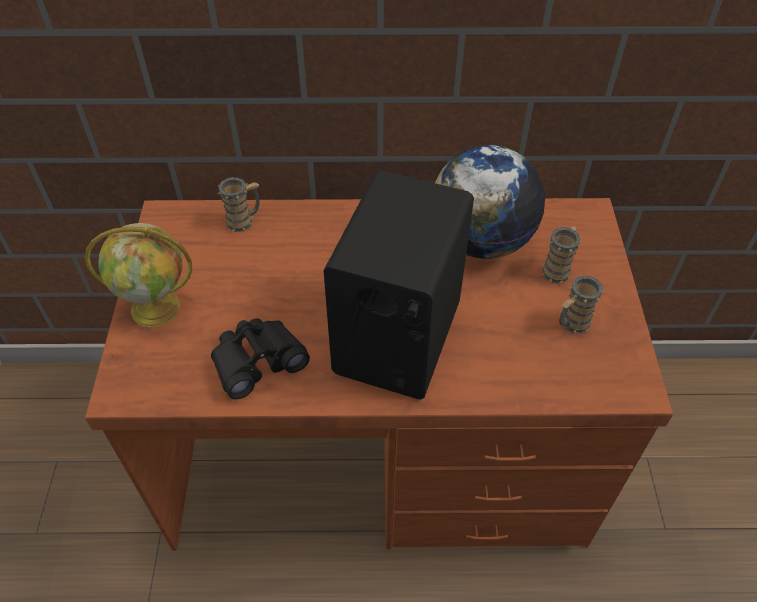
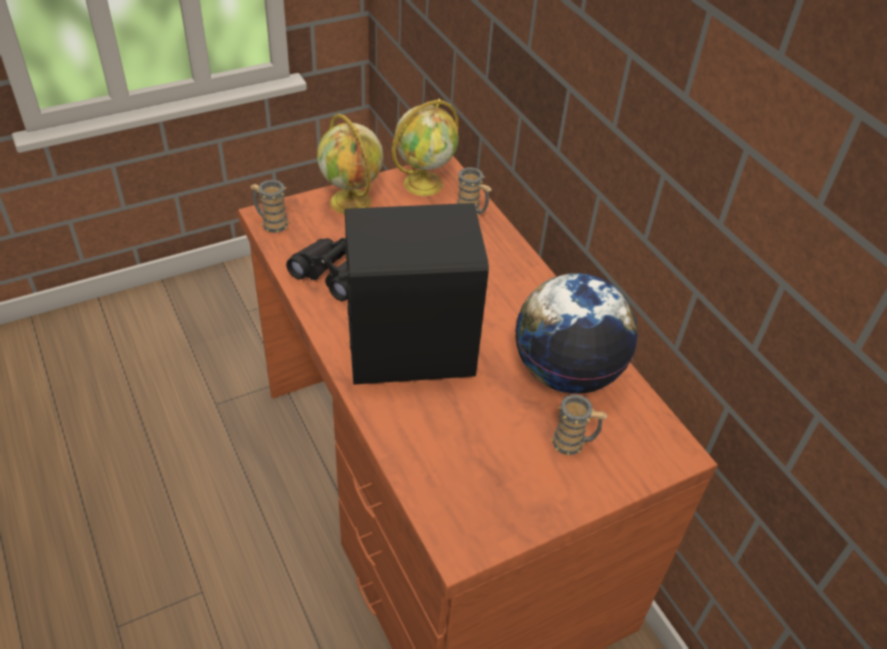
camera: 60 degrees right, 5 degrees down
(173, 238) = (424, 183): none -> globe
(571, 324) = (508, 472): mug -> mug (271, 223)

